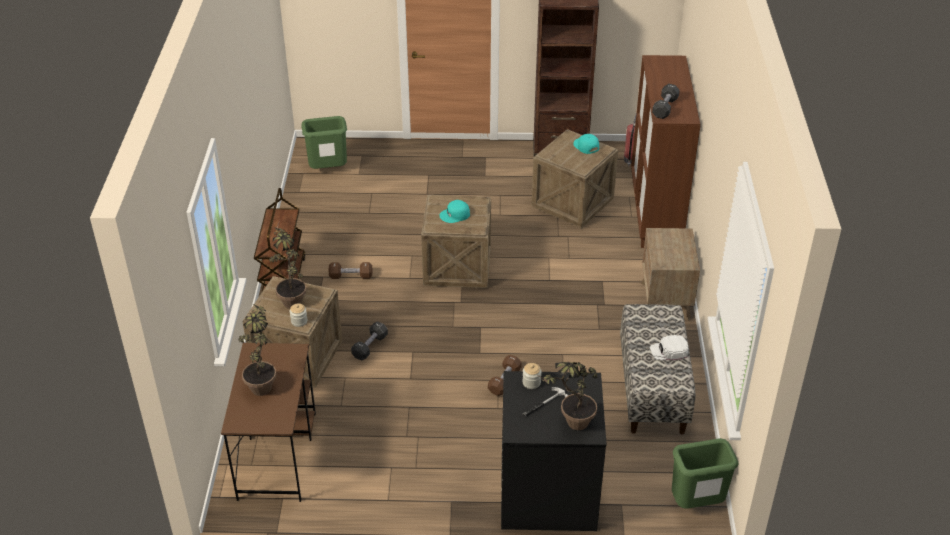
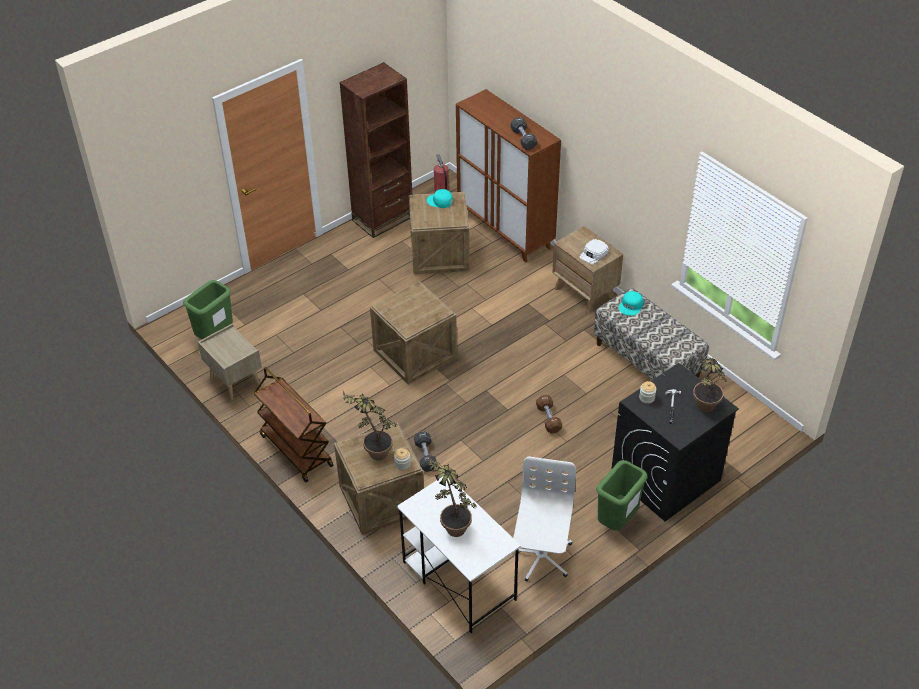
camera: 40 degrees left, 5 degrees up
(277, 454) = (458, 580): brown desk -> white desk
(302, 208) = (234, 381): none -> beige nightstand
(351, 276) = (343, 412): brown dumbbell -> none
(362, 482) = (540, 556): none -> white office chair
(455, 215) = (412, 310): turquoise cap -> turquoise cap (631, 306)
(669, 351) = (661, 325): white cap -> white cap (593, 254)
(696, 505) = (756, 422): green trash can -> green trash can (617, 521)

